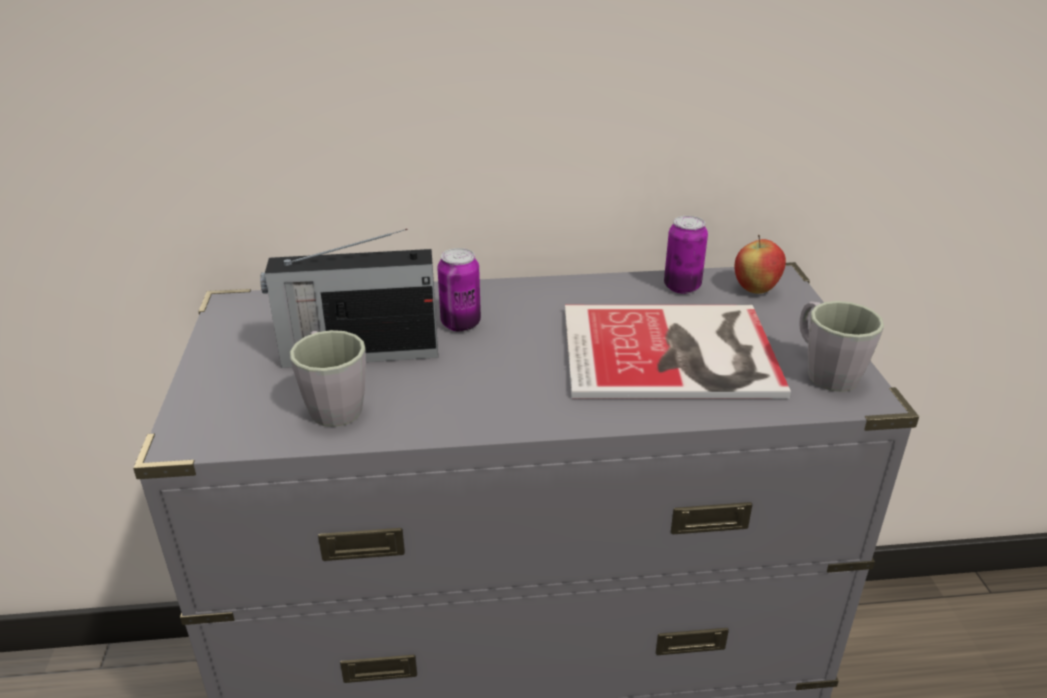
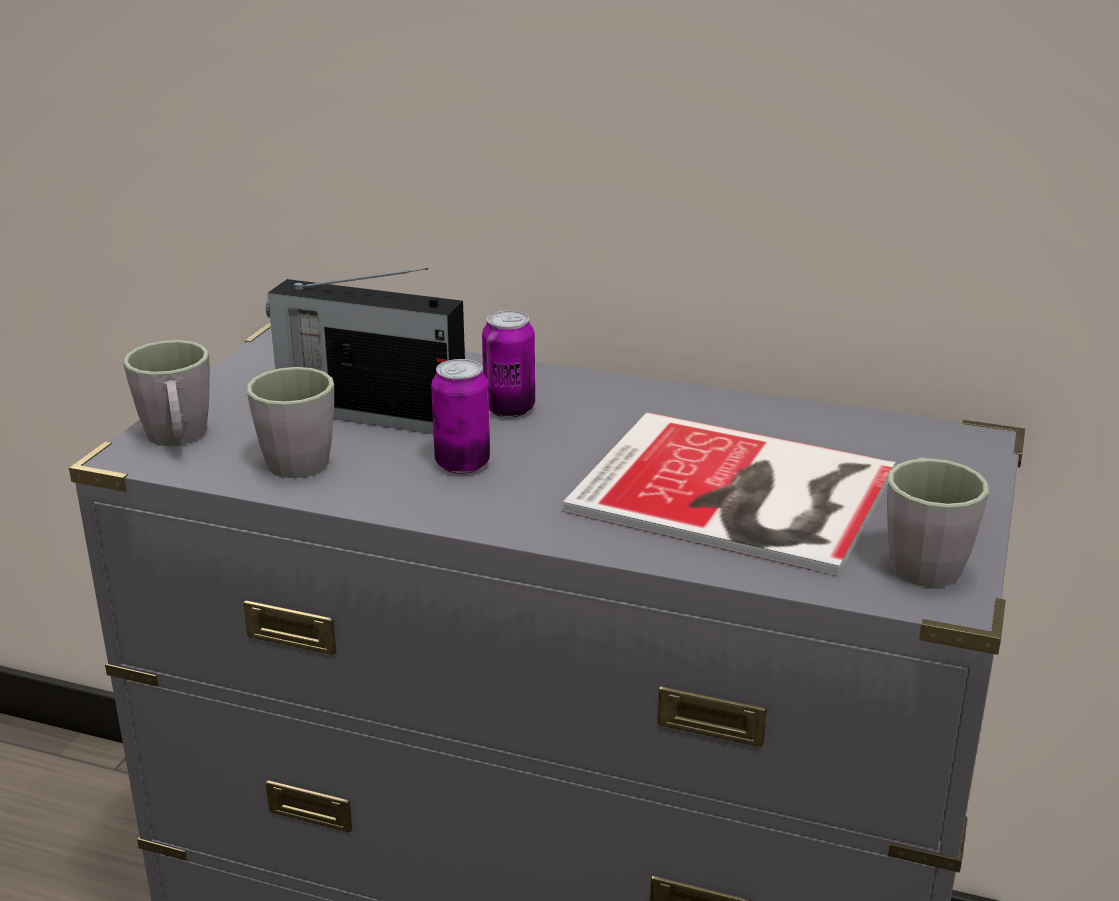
camera: 25 degrees right, 5 degrees down
(214, 415) = (178, 439): none -> grey mug
(682, 287) = (827, 425): can -> can (462, 464)
(755, 289) = (928, 448): apple -> none

